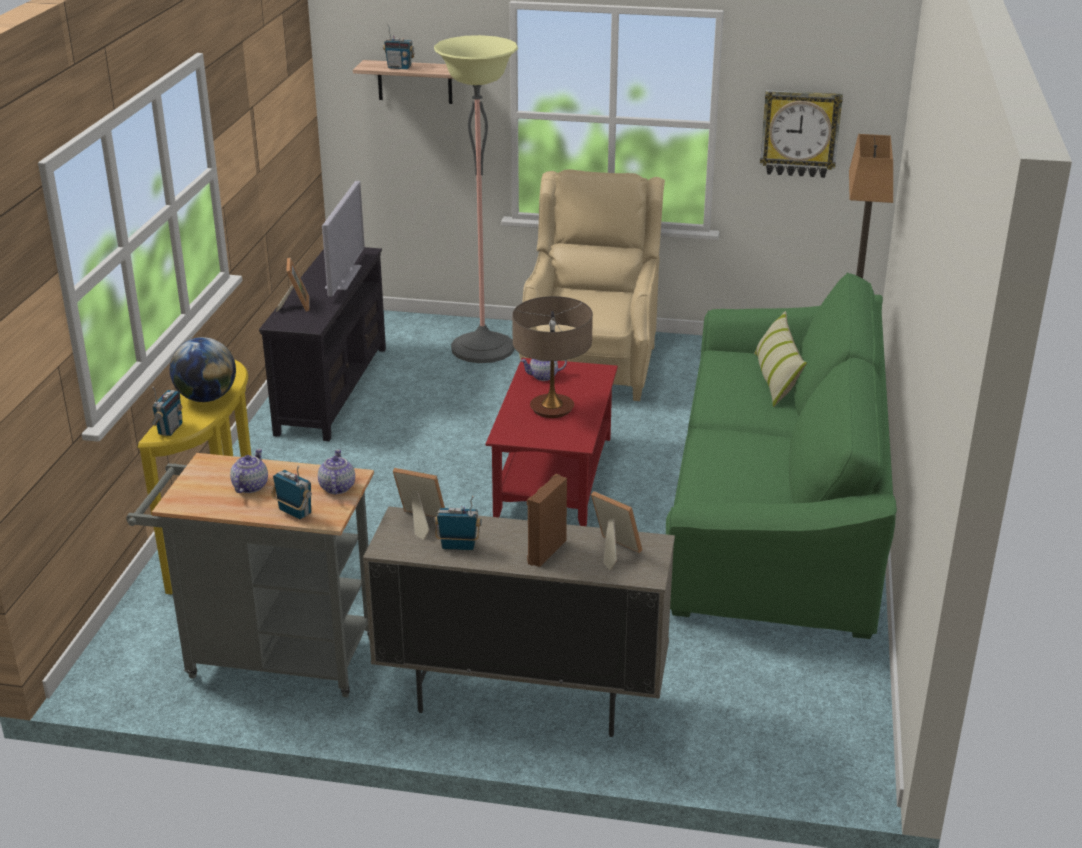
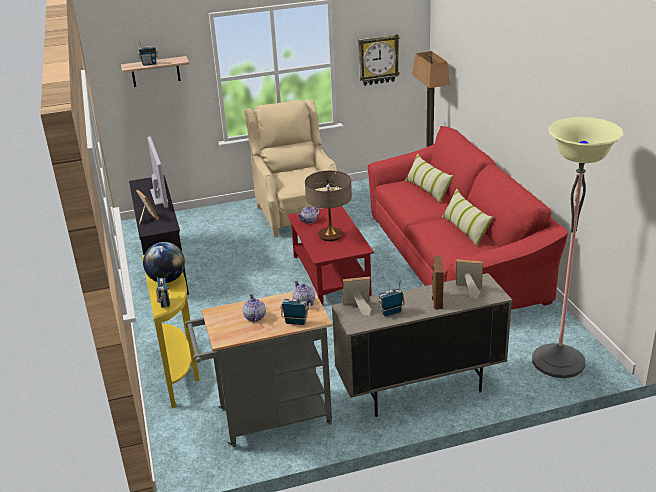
camera: 25 degrees left, 0 degrees up
(482, 348) = (228, 220): floor lamp -> floor lamp (558, 361)
(769, 462) = (465, 230): none -> pillow
(776, 509) = (454, 257): green sofa -> red sofa

